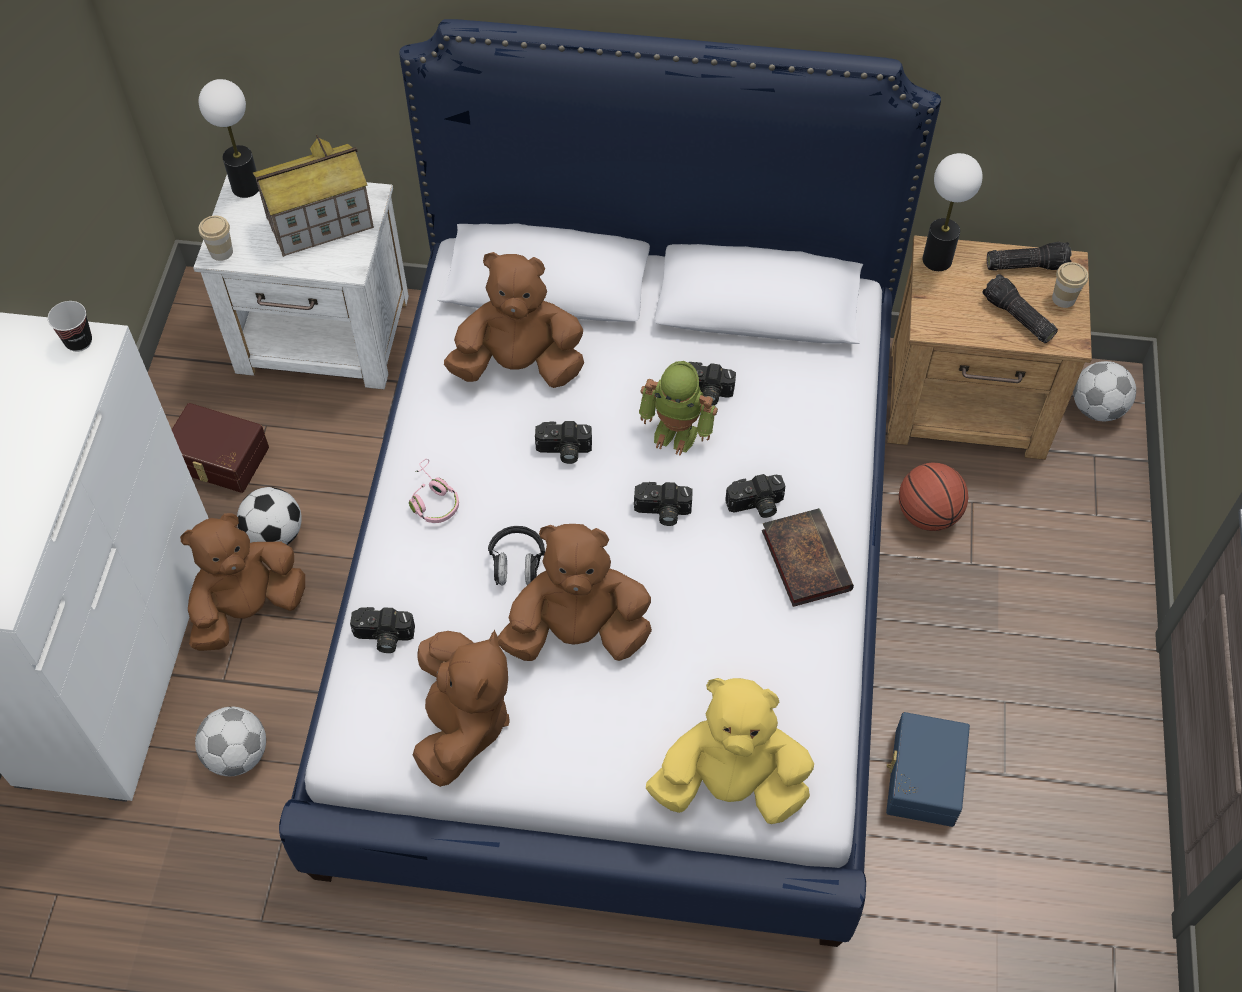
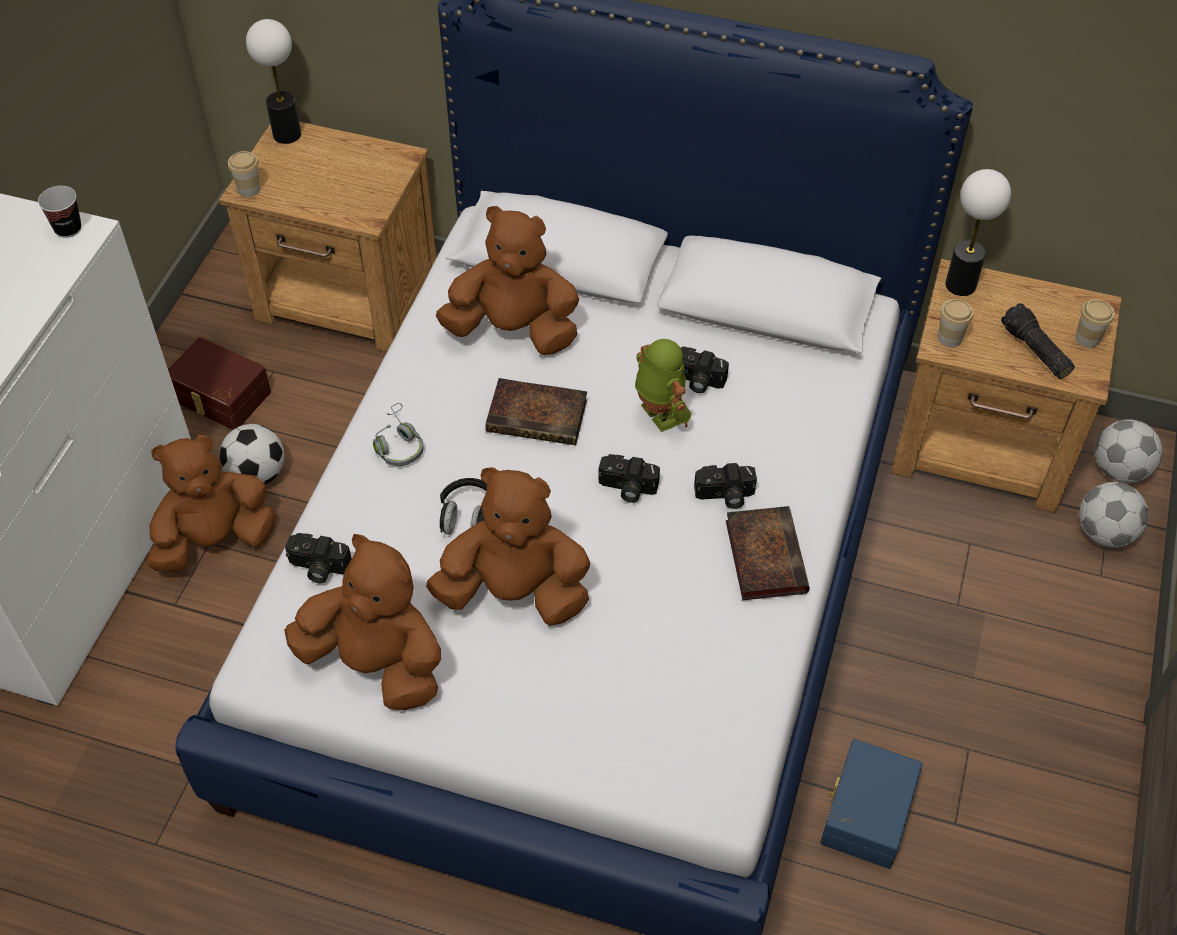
camera: 10 degrees right, 5 degrees down
(238, 754) = (171, 678): football -> football (1104, 532)
(319, 223) = (349, 175): toy house -> none
(325, 336) = (349, 297): white nightstand -> brown nightstand
(432, 499) = (398, 444): pink headphones -> grey headphones
(462, 723) = (377, 663): brown plush toy -> brown plush toy turned 75 degrees counterclockwise
(563, 451) = (539, 416): camera -> book
(677, 431) = (659, 413): toy robot -> toy robot turned 150 degrees counterclockwise
(730, 785) = (640, 768): yellow plush toy -> none
(927, 514) = (920, 549): basketball -> none
(936, 316) = (949, 338): none -> cup
(1026, 265) = (1054, 301): flashlight -> none

